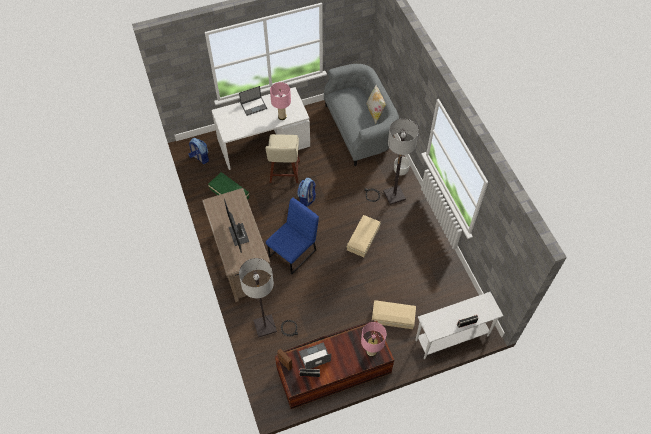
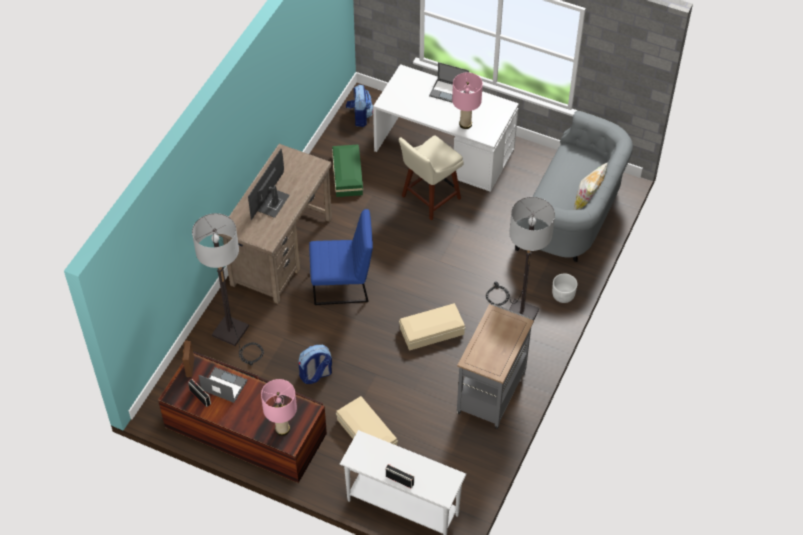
camera: 45 degrees right, 5 degrees down
(307, 199) = (421, 243): backpack -> backpack (315, 375)
(424, 243) = (492, 391): none -> grey cart

